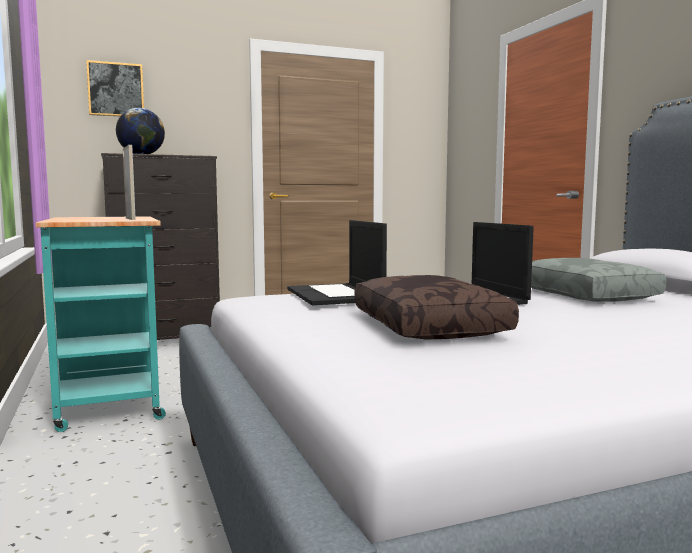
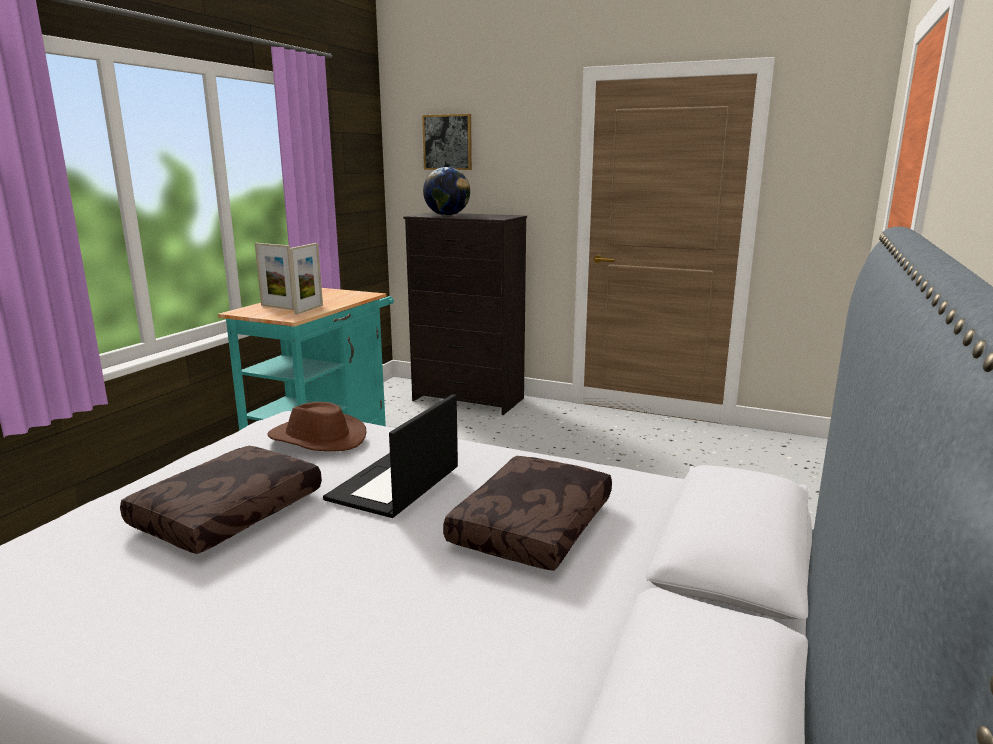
camera: 45 degrees right, 10 degrees up
(87, 219) = (278, 307): none -> picture frame
(335, 295) = (316, 439): laptop -> brown hat
(587, 295) = (534, 528): grey pillow -> brown pillow

